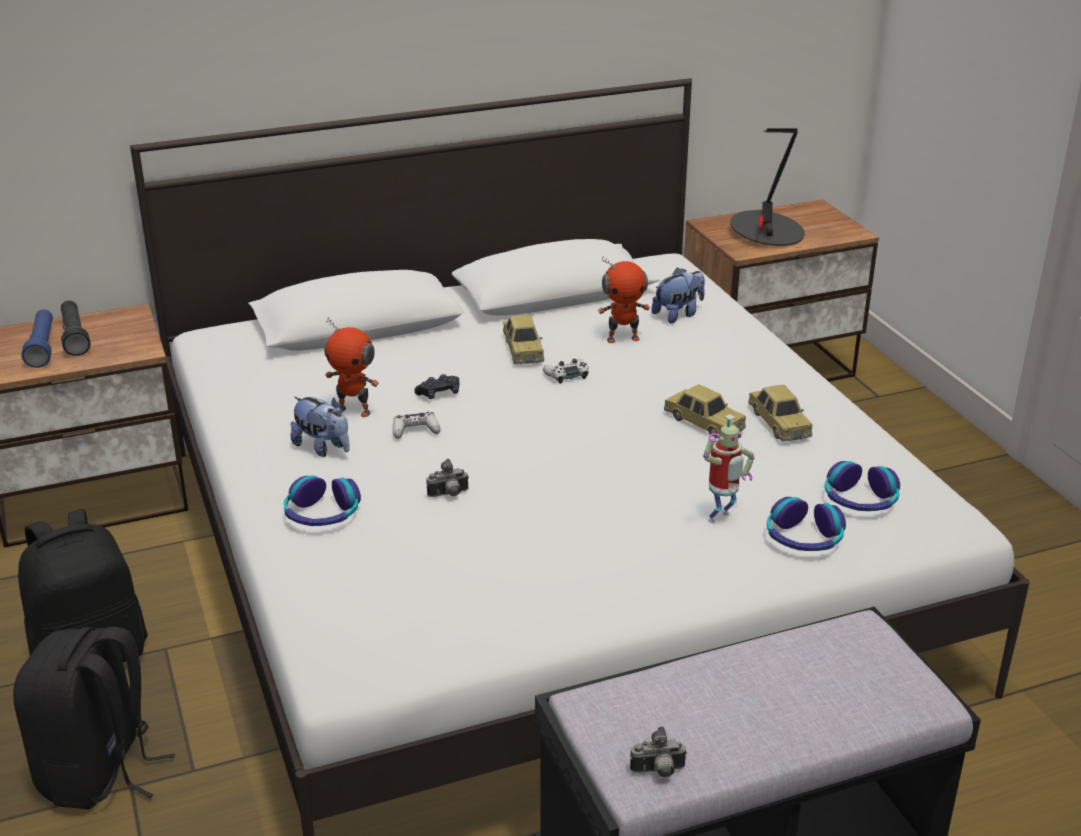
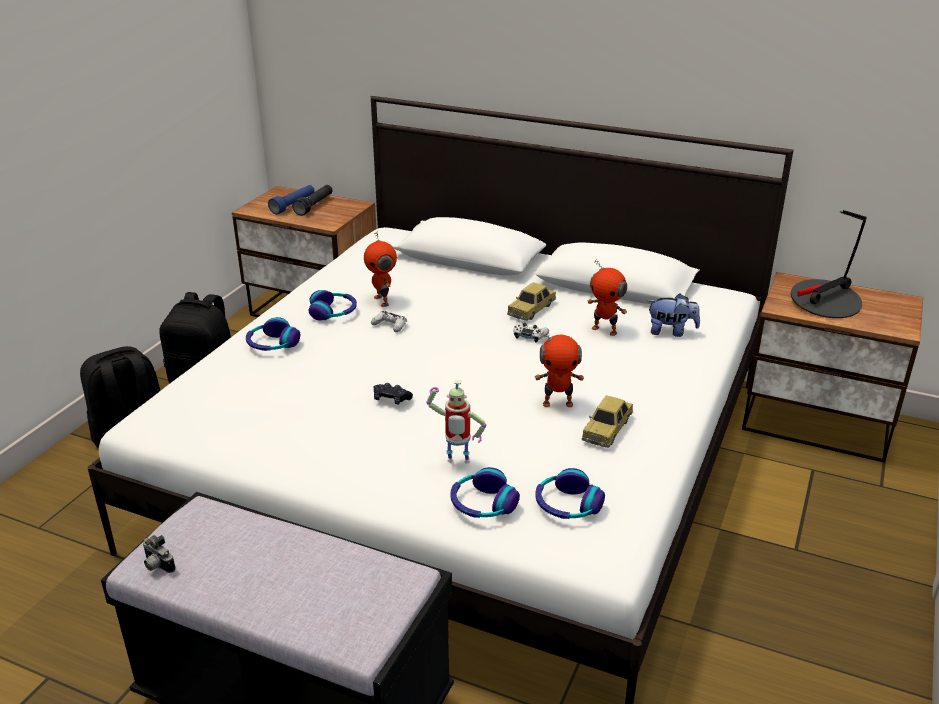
camera: 45 degrees right, 0 degrees up
(323, 448) = (333, 312): plush toy -> headphones
(439, 394) = (439, 312): black game controller -> black game controller (391, 399)
(449, 495) = (341, 366): camera -> none
(703, 422) = (558, 403): toy car -> toy robot

